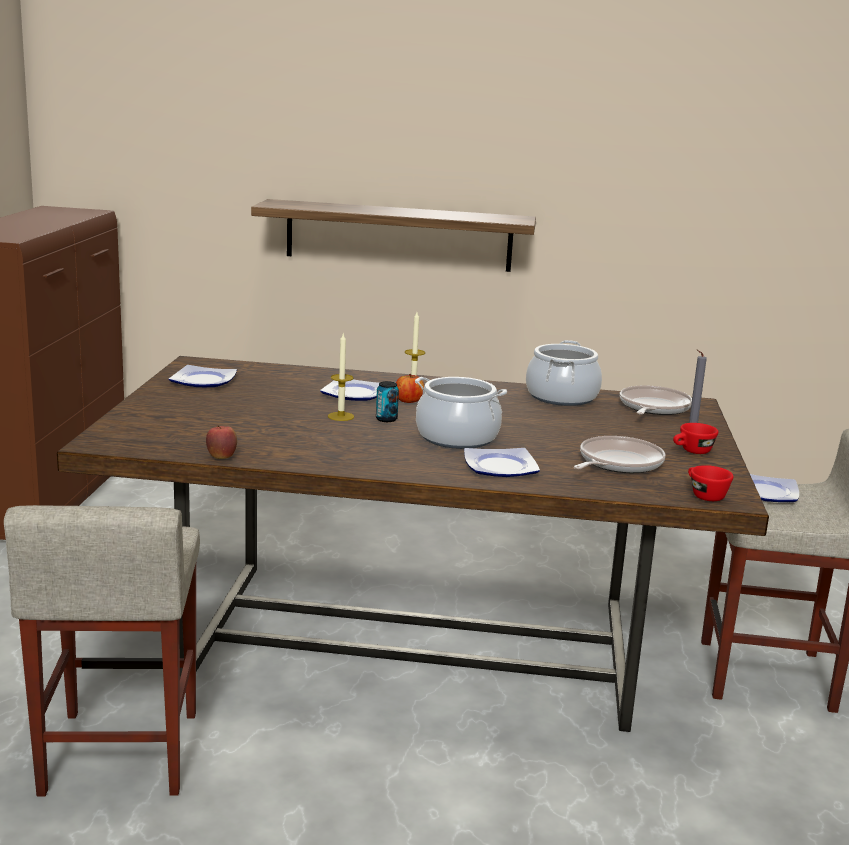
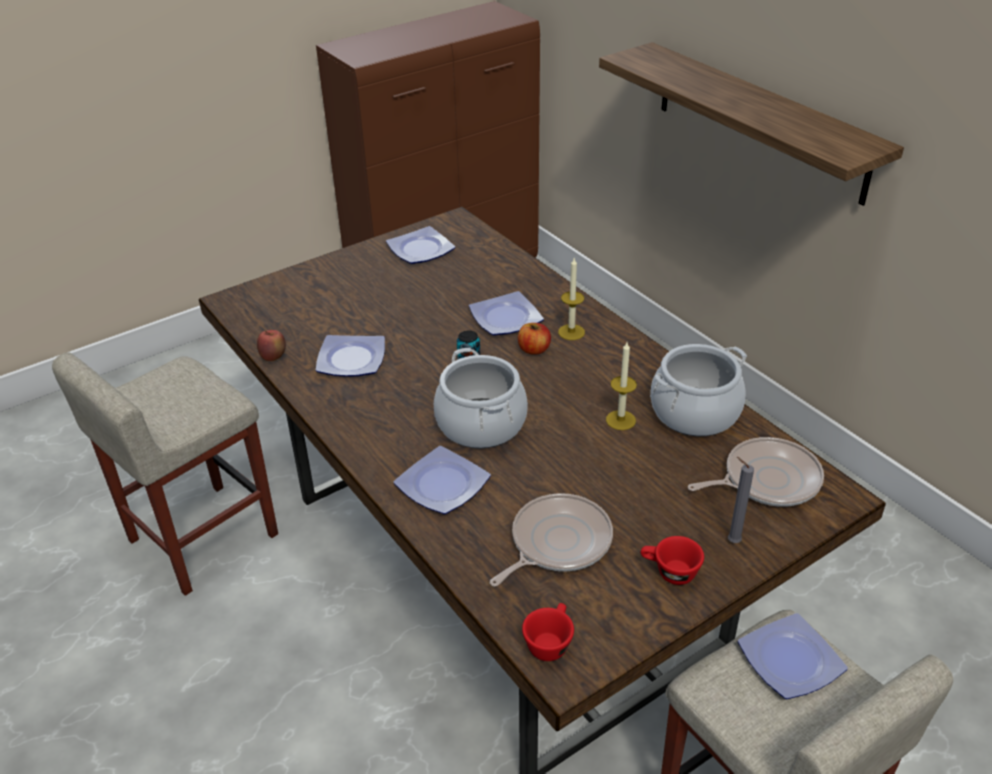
camera: 50 degrees right, 20 degrees up
(290, 441) = (350, 360): none -> plate
(341, 416) = (440, 346): candle -> candle (620, 420)
(617, 463) = (557, 543): frying pan -> frying pan turned 45 degrees counterclockwise

